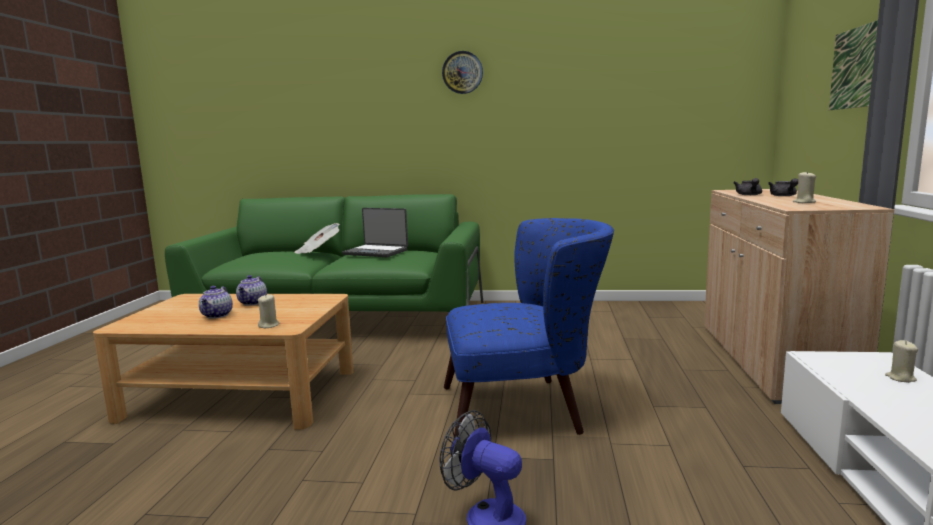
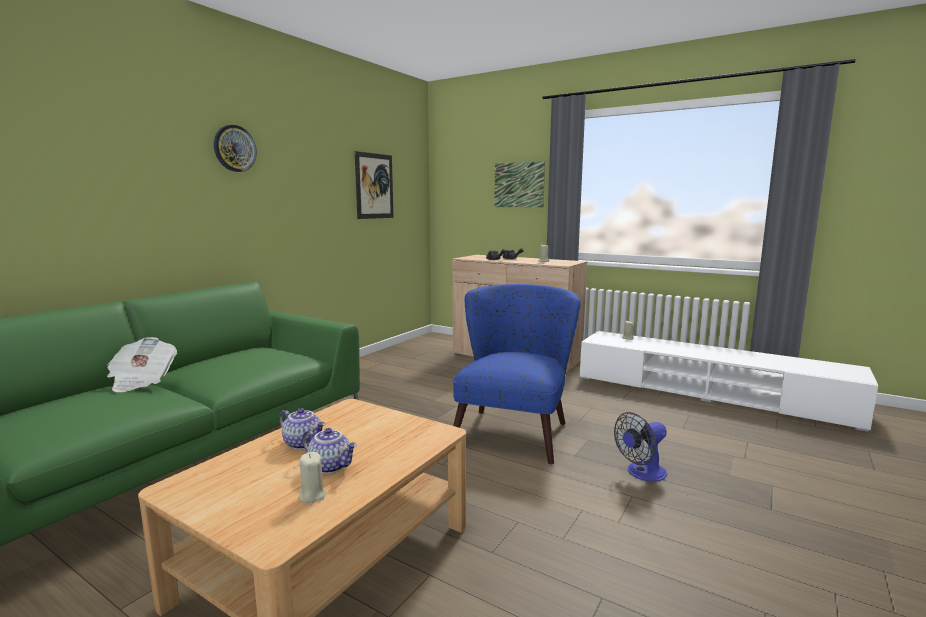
camera: 65 degrees left, 0 degrees up
(269, 325) = (420, 440): beige candle -> beige candle (312, 495)
(376, 252) = (235, 359): laptop -> none
(653, 93) = (374, 186): none -> picture

